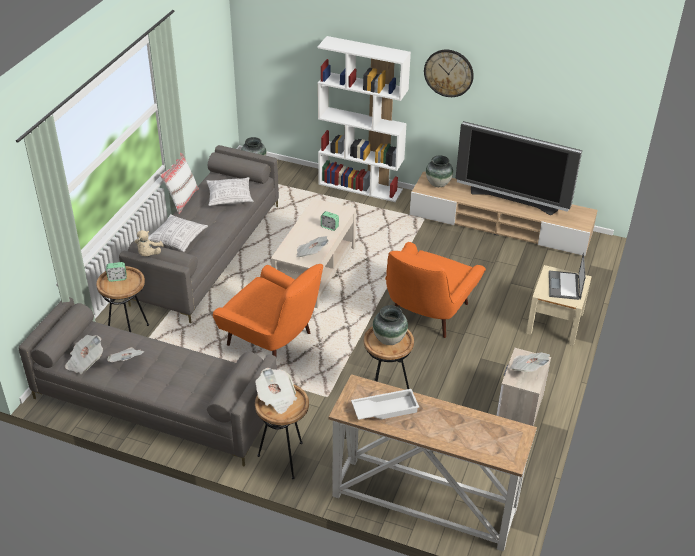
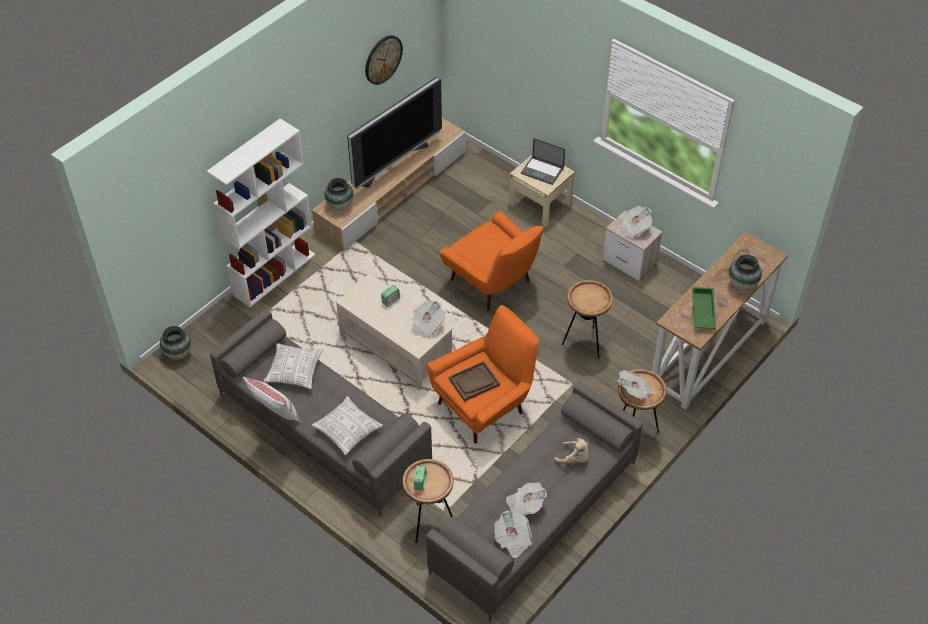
camera: 70 degrees left, 10 degrees up
(148, 254) = (389, 450): beige plush toy -> beige plush toy (574, 459)
(260, 299) = (474, 382): none -> brown tray
(385, 408) = (702, 311): white tray -> green tray
(389, 339) = (589, 297): vase -> vase (741, 284)
(448, 73) = (309, 108): wall clock -> wall clock (383, 59)

